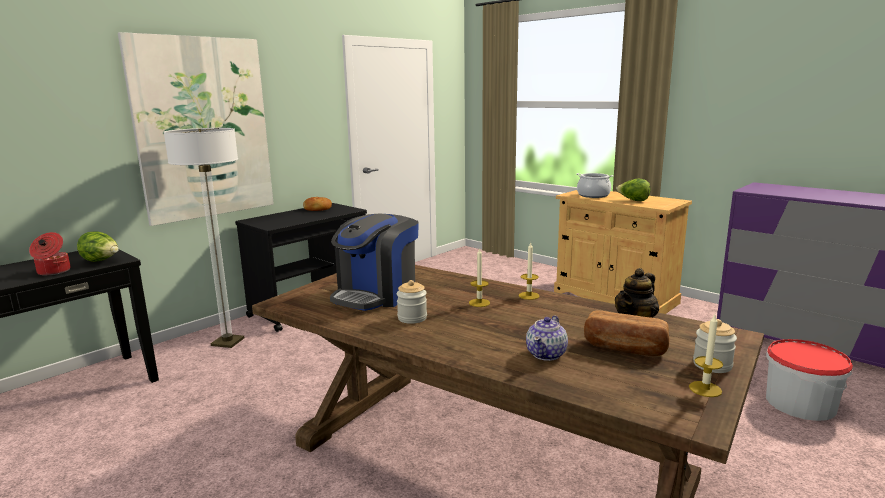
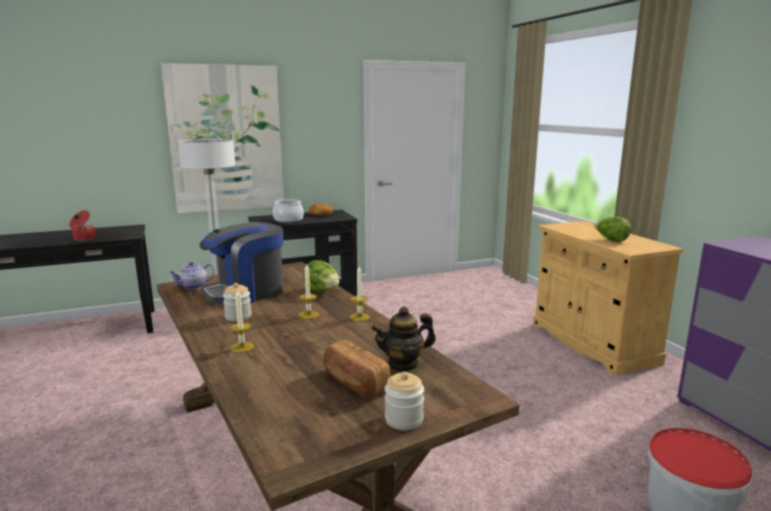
camera: 25 degrees right, 0 degrees up
(101, 261) = (119, 235): lettuce -> lettuce (322, 291)
(546, 354) = (281, 370): teapot -> teapot (194, 286)
(593, 195) = (577, 230): cooking pot -> cooking pot (288, 220)
(705, 389) = (354, 439): candle -> candle (242, 347)

